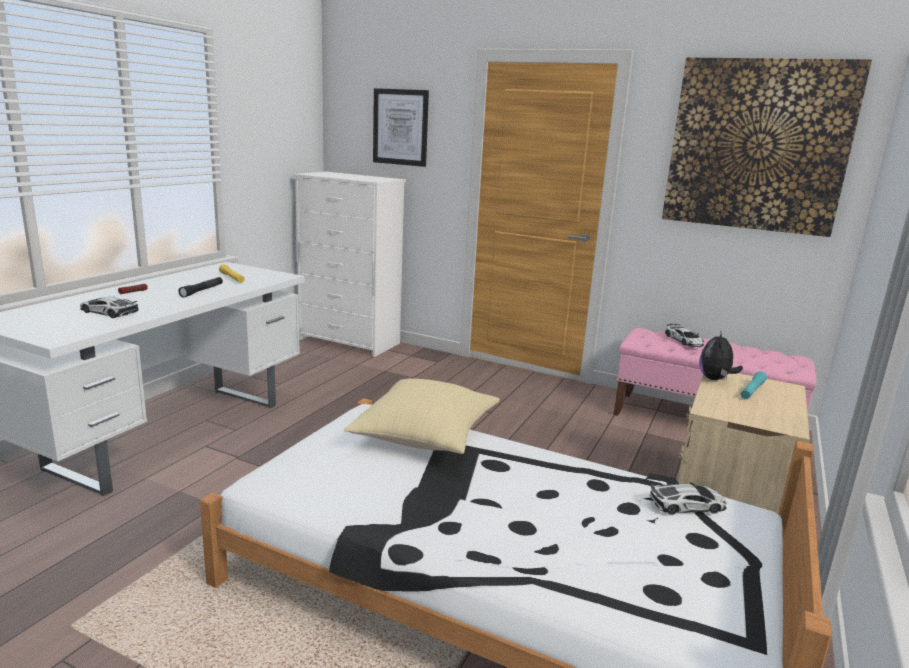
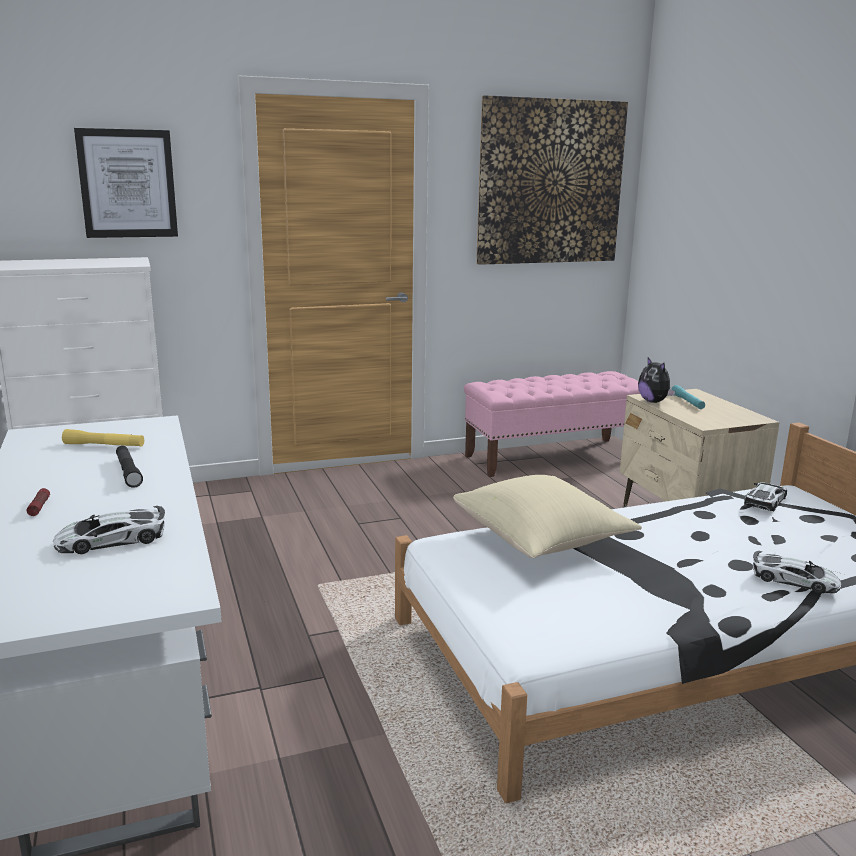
camera: 45 degrees left, 0 degrees up
(684, 340) = (528, 382): toy car -> toy car (794, 580)

